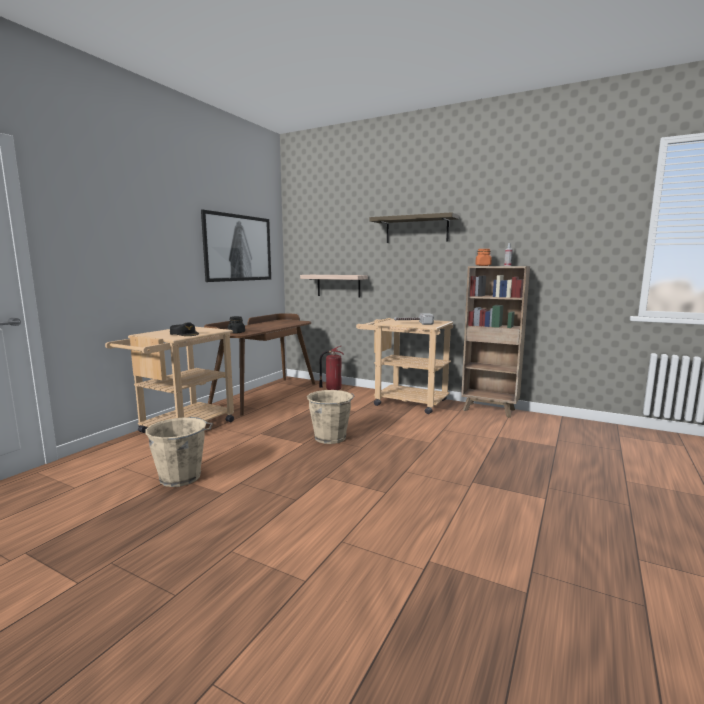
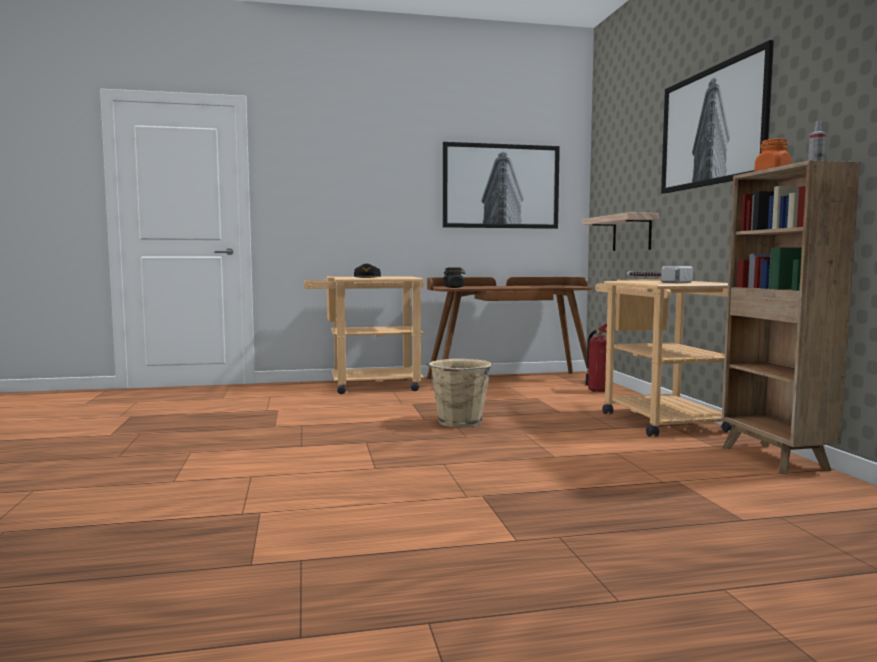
camera: 50 degrees right, 5 degrees down
(182, 477) = (281, 411): beige bucket -> none
(417, 229) = (712, 127): shelf -> picture

